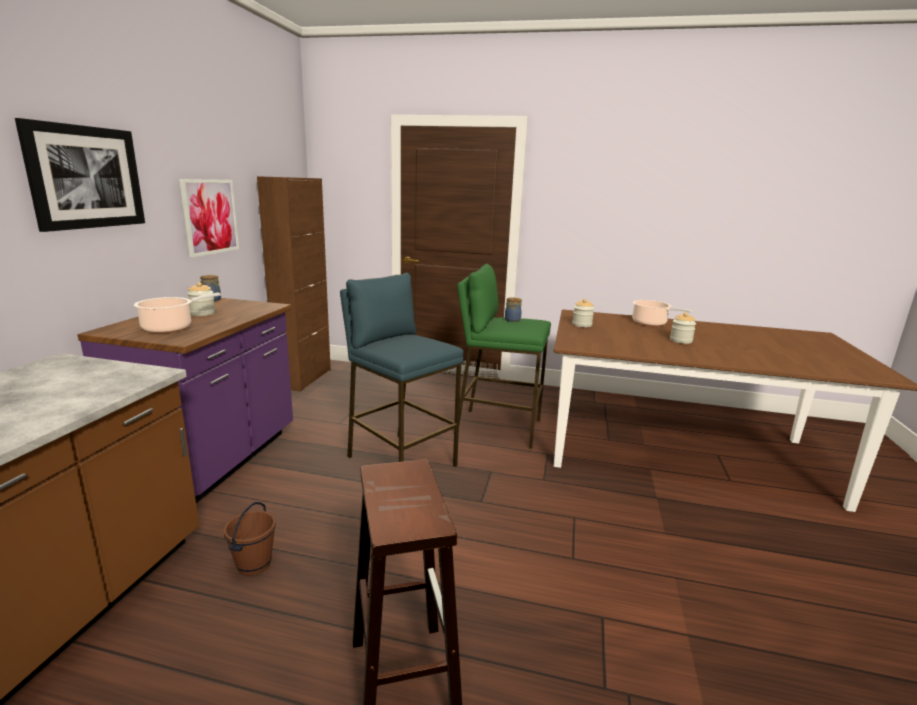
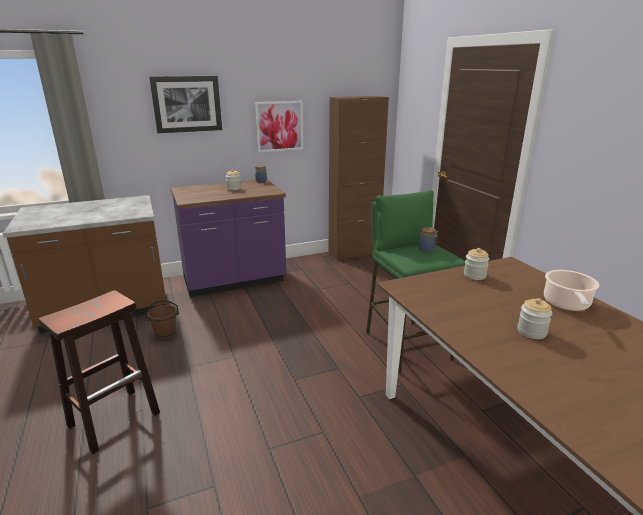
camera: 55 degrees right, 5 degrees up
(171, 328) = (201, 193): cooking pot -> none
(401, 461) = (304, 328): blue stool -> none

